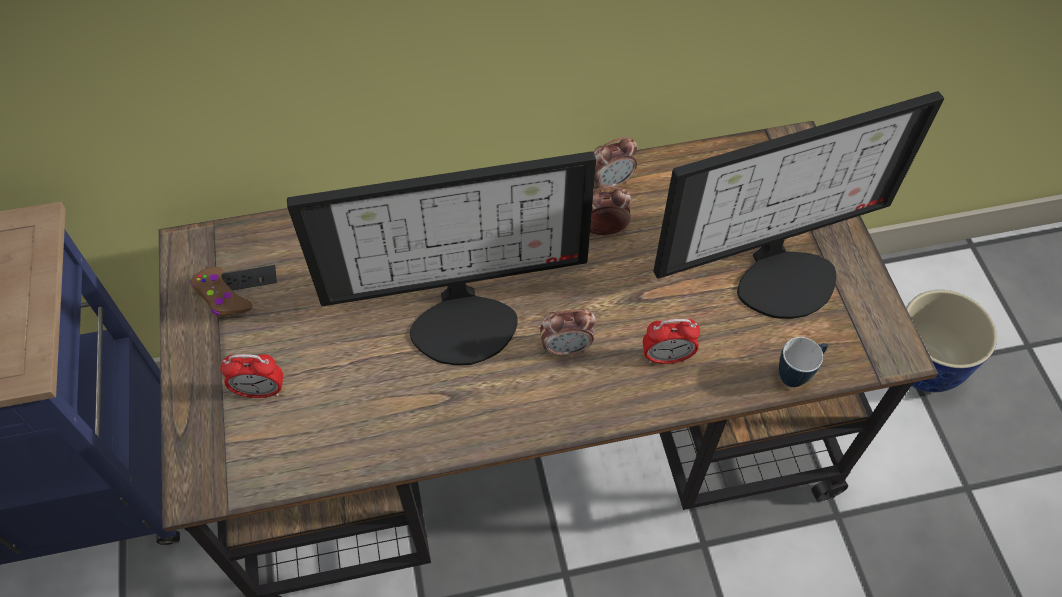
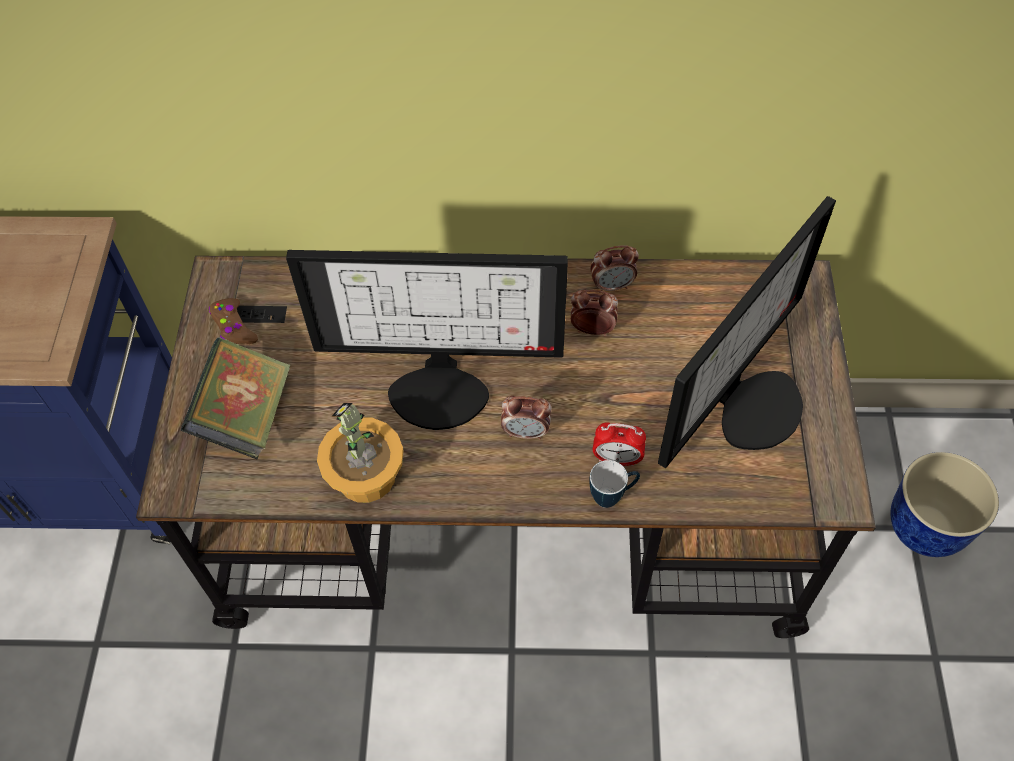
camera: 15 degrees right, 0 degrees up
(260, 391) = (246, 416): alarm clock -> book
(411, 429) = (366, 476): none -> potted plant
(783, 274) = (751, 403): monitor -> monitor turned 45 degrees counterclockwise
(797, 374) = (736, 499): mug -> mug (613, 496)

